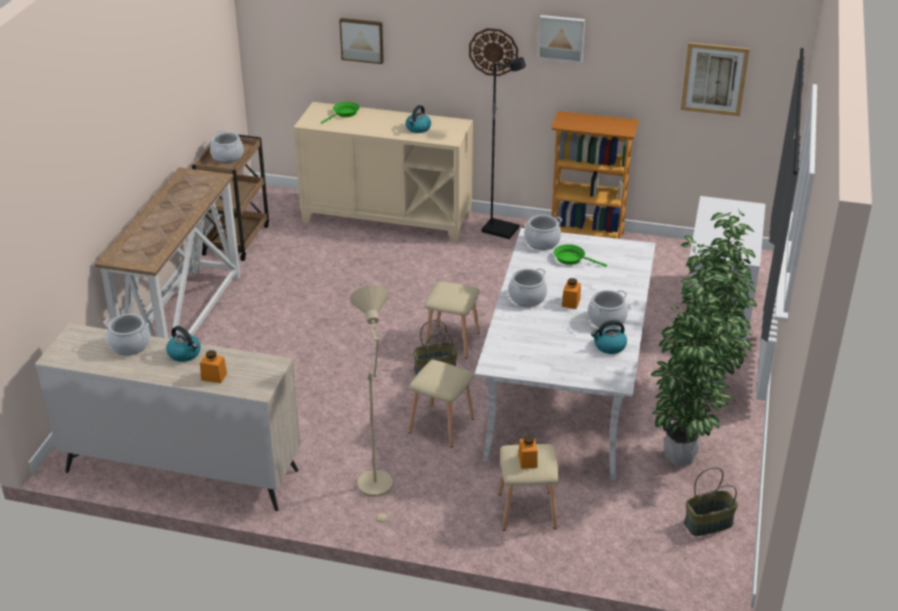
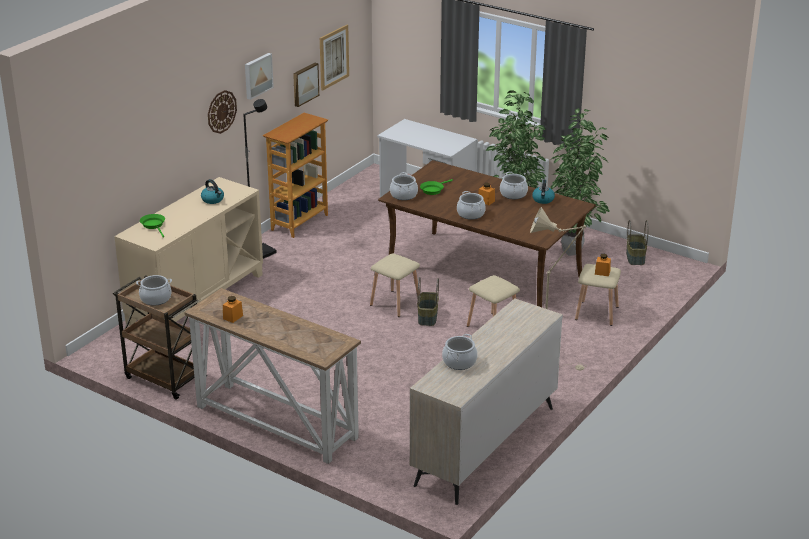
camera: 70 degrees left, 5 degrees down
(185, 354) = (485, 339): kettle -> none
(214, 376) = (521, 331): orange jar -> orange jar (233, 317)
(362, 40) = (139, 155): picture -> picture (304, 84)
(564, 392) = (483, 273): white dining table -> brown dining table

